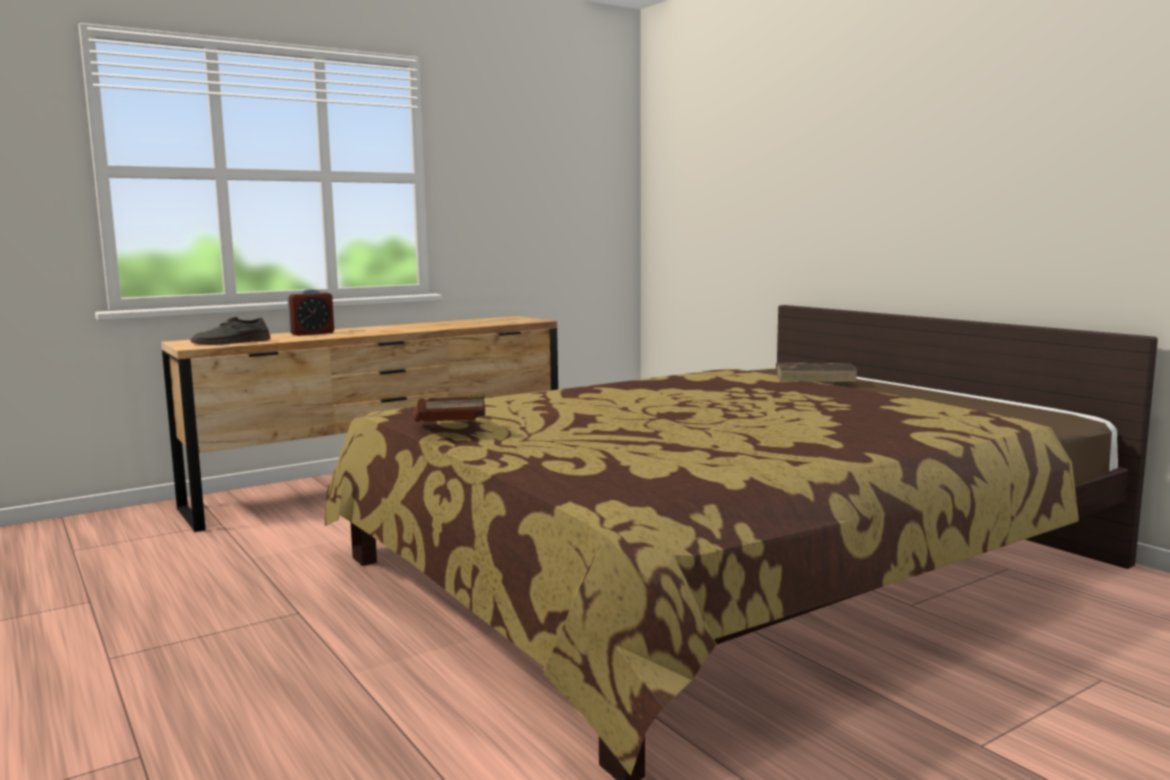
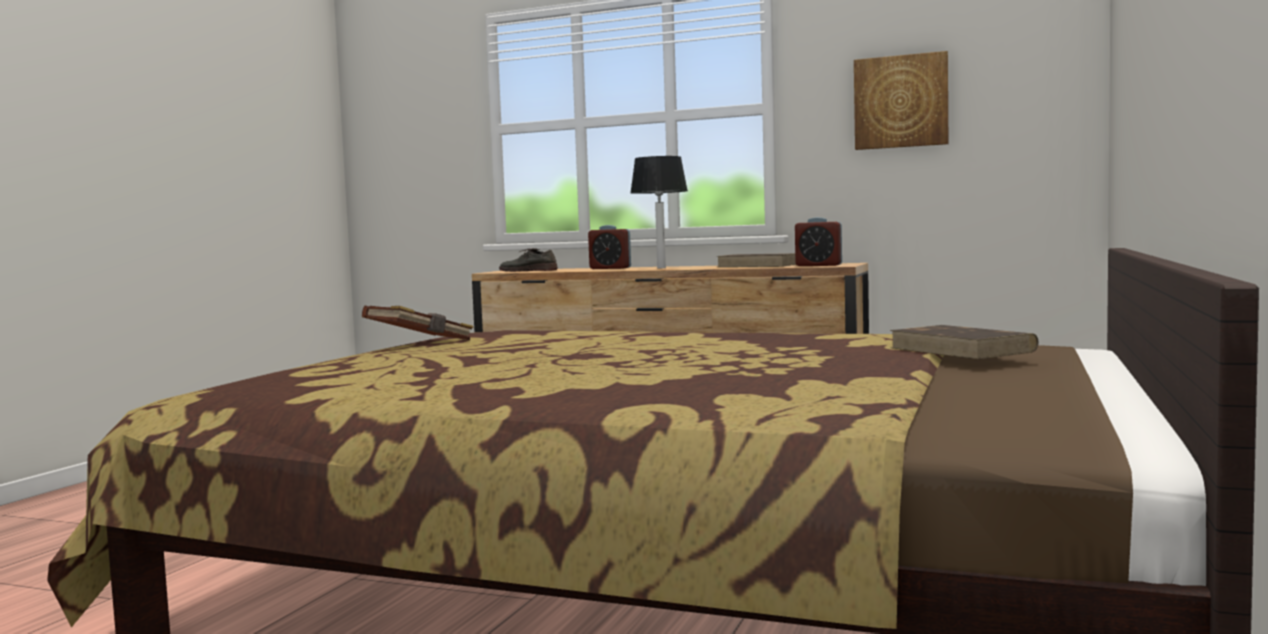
camera: 55 degrees right, 5 degrees down
(377, 330) = (660, 268): none -> table lamp
(456, 323) = (759, 265): none -> brown book
(515, 321) = (818, 265): none -> alarm clock
(520, 183) = (901, 102): none -> picture

